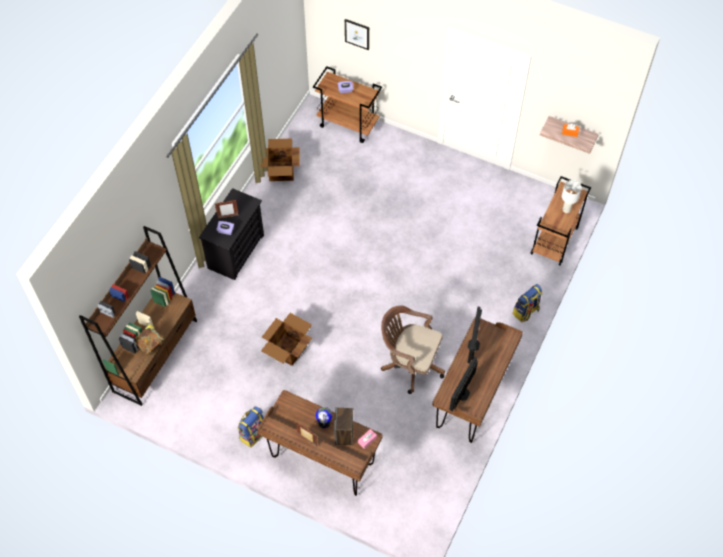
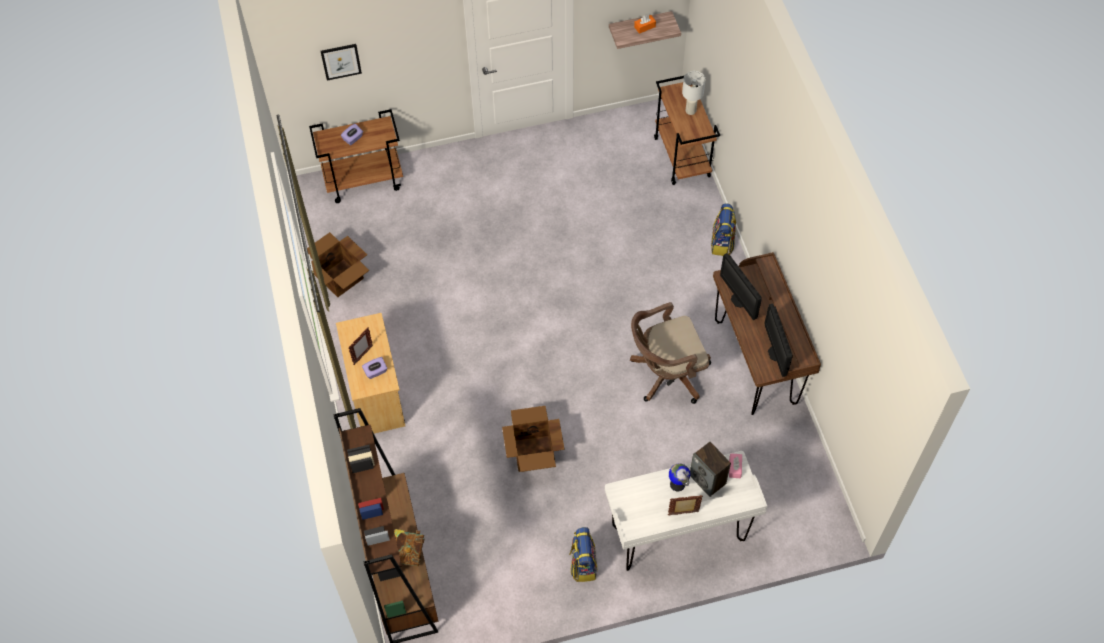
camera: 40 degrees left, 0 degrees up
(236, 251) = (376, 395): black dresser -> beige dresser
(322, 461) = (678, 535): brown desk -> white desk

